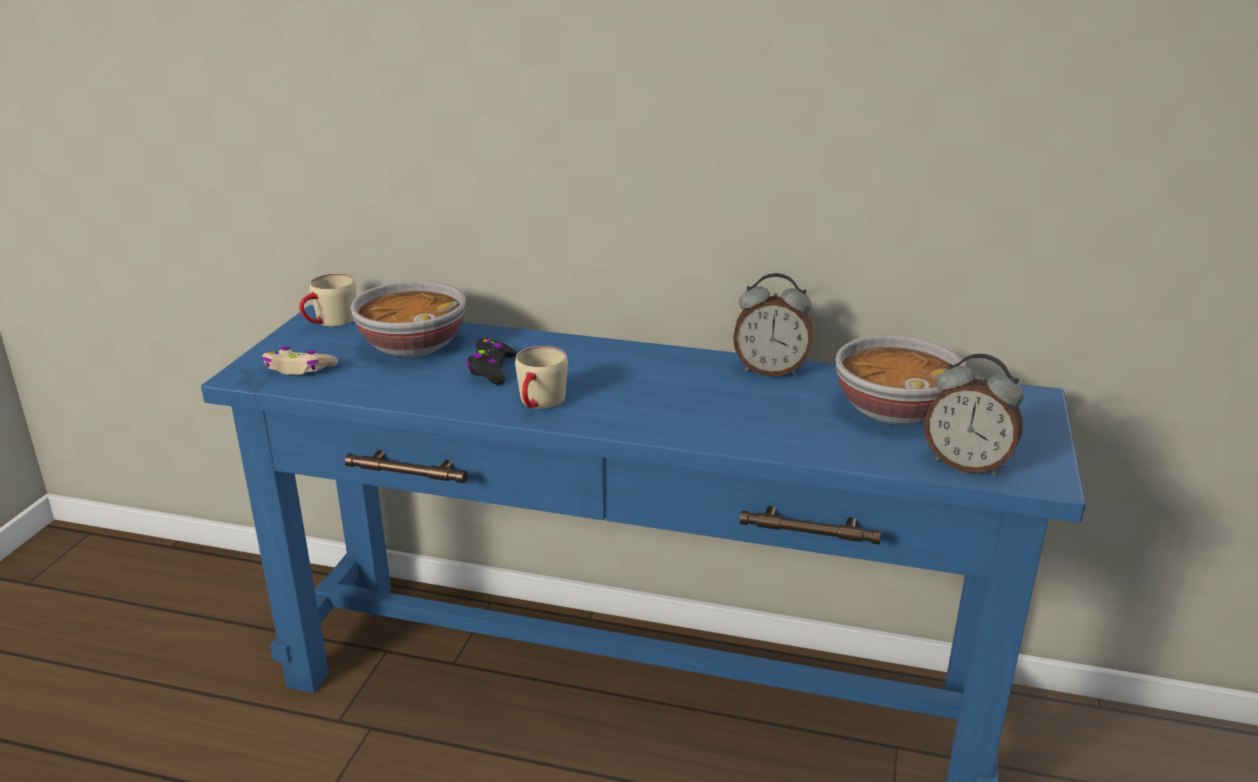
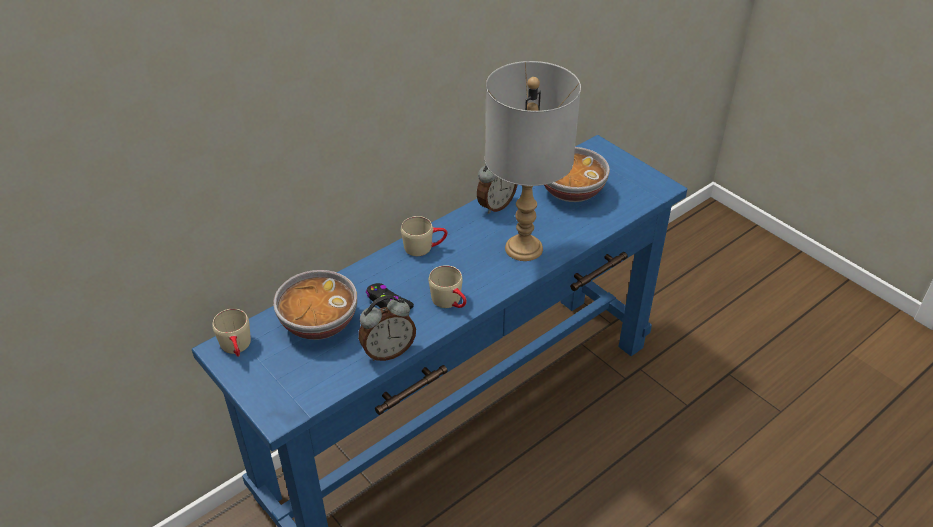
camera: 55 degrees left, 15 degrees up
(299, 369) = (298, 386): beige game controller -> none
(620, 356) = (424, 247): none -> beige mug
(713, 417) = (524, 248): none -> grey table lamp
(966, 464) = (634, 199): alarm clock -> alarm clock (388, 351)

